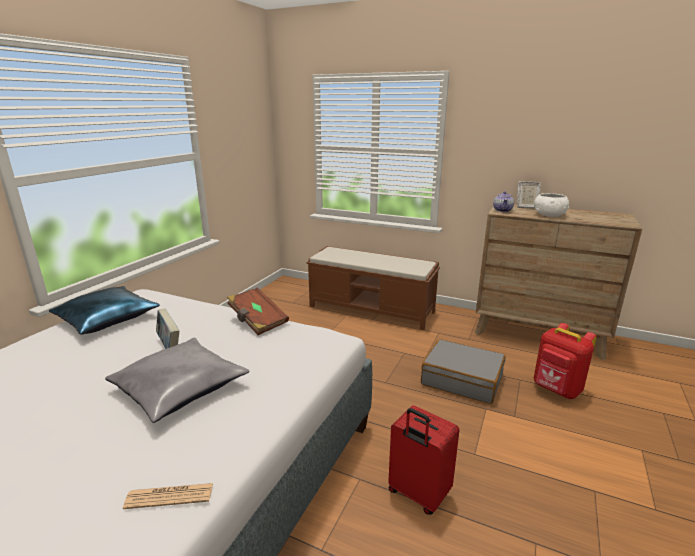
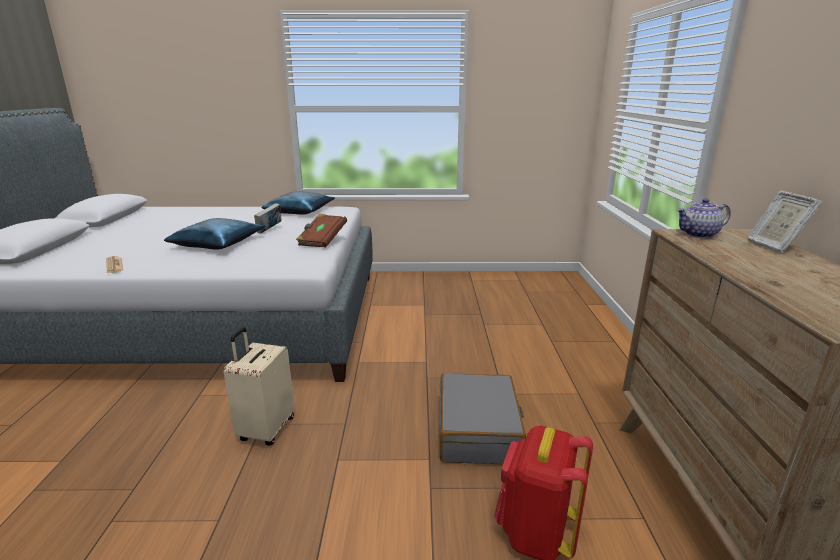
camera: 65 degrees right, 0 degrees up
(179, 387) = (218, 243): grey pillow -> blue pillow
(372, 309) = (575, 335): brown bench -> none
(417, 494) = (266, 429): red suitcase -> beige suitcase
(549, 215) = (747, 261): white bowl -> none

